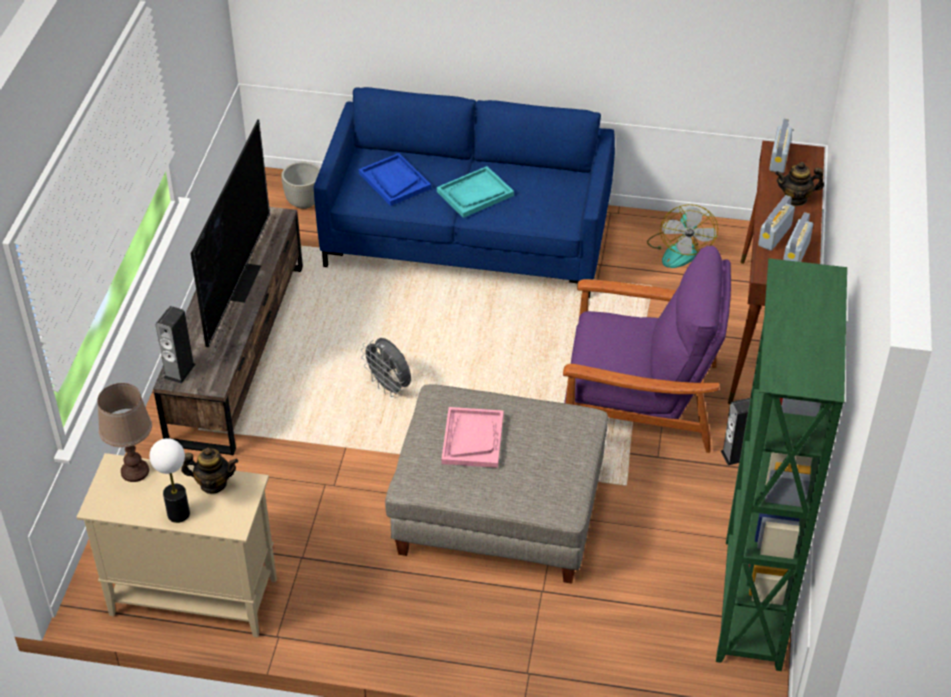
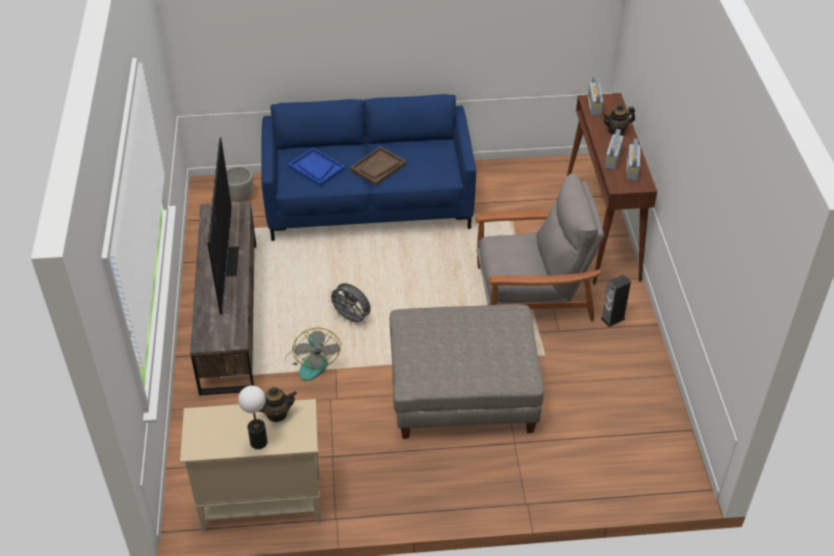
camera: 15 degrees left, 0 degrees up
(134, 471) = (212, 417): brown table lamp -> none
(179, 371) = (206, 336): speaker -> none
(472, 439) = (443, 343): pink tray -> none
(475, 194) = (378, 167): turquoise tray -> brown tray
(639, 400) = (532, 293): purple armchair -> grey armchair
(679, 249) = (520, 184): fan -> fan (312, 362)
(750, 604) = (660, 421): green bookcase -> none

